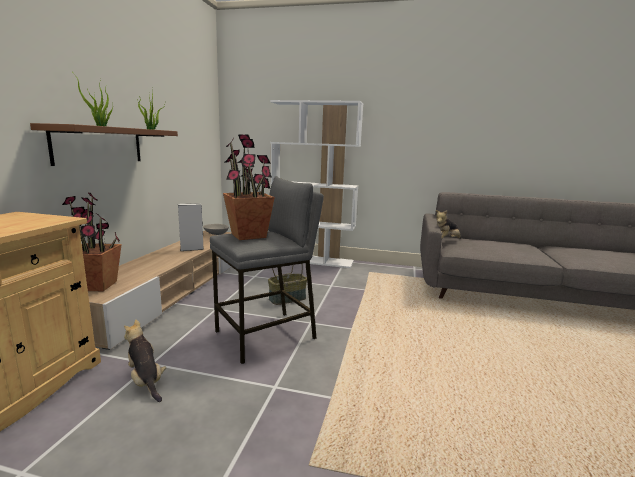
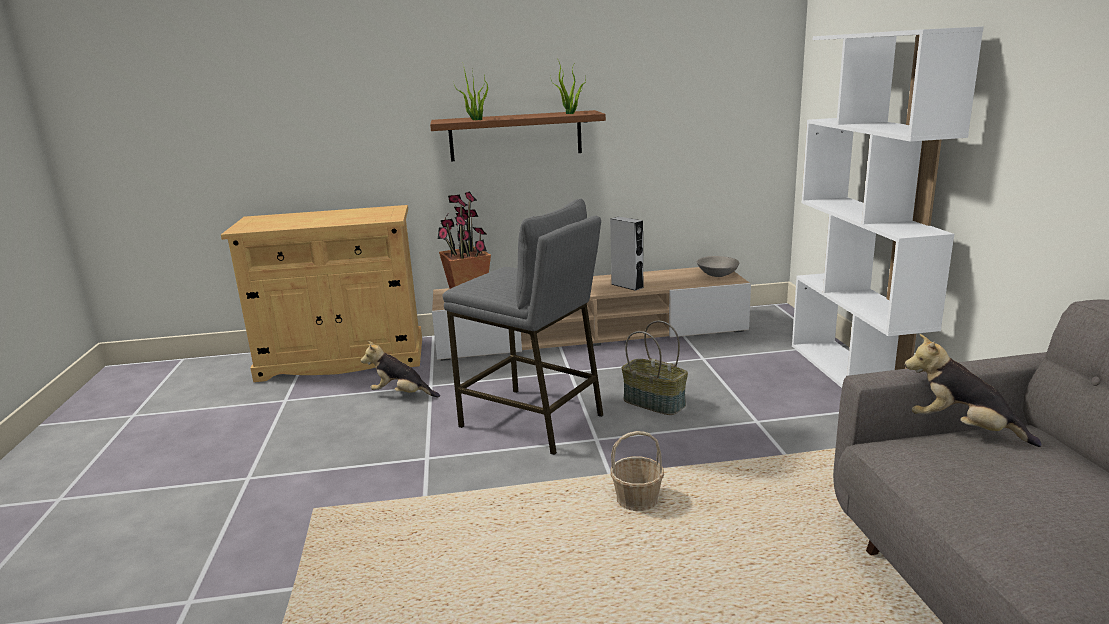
camera: 70 degrees right, 5 degrees up
(146, 381) = (401, 395): plush toy -> plush toy turned 105 degrees counterclockwise
(249, 236) = (511, 276): potted plant -> none
(380, 328) = (637, 500): none -> basket

